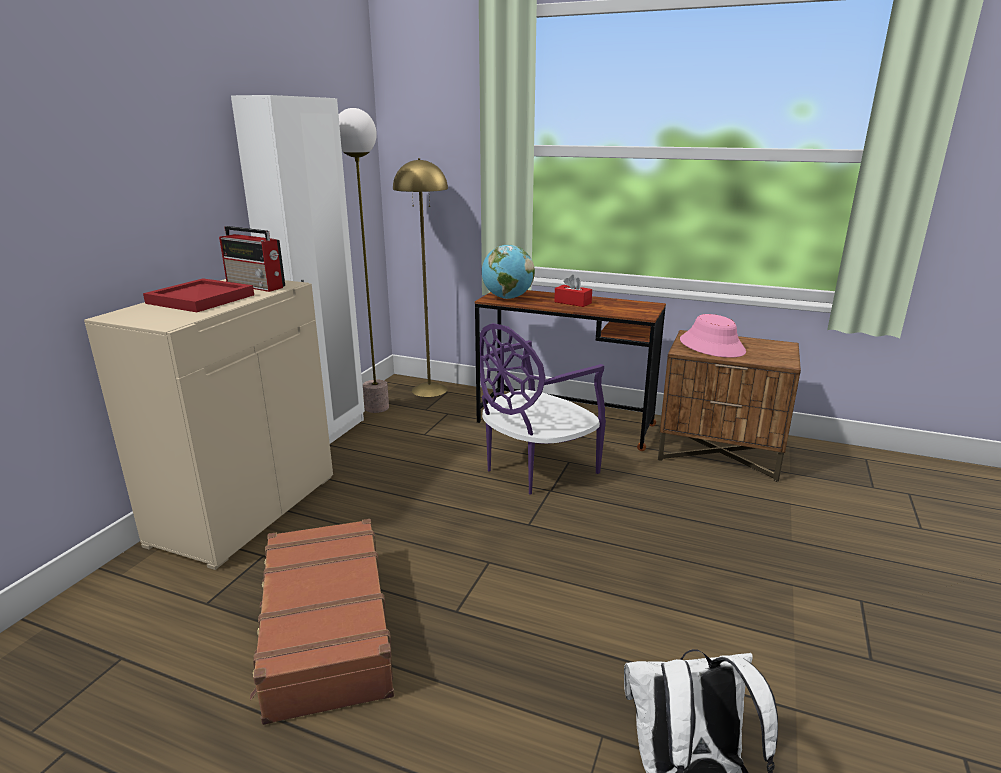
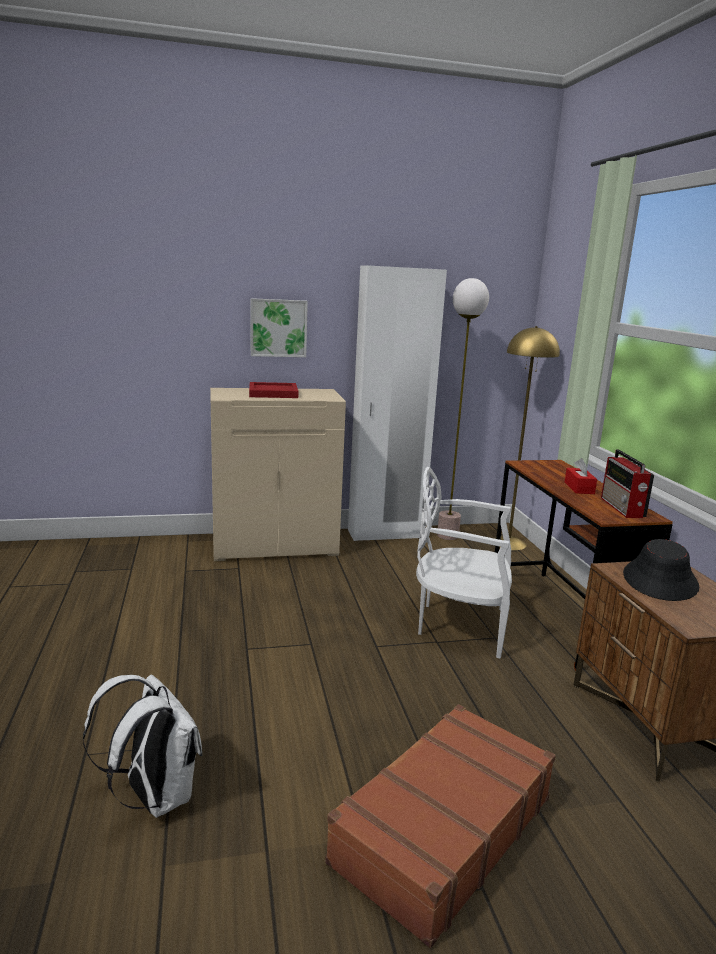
camera: 55 degrees right, 5 degrees down
(151, 200) = (278, 328): none -> picture
(256, 286) = (317, 395): radio -> radio (622, 508)
(325, 629) = (192, 611): brown suitcase -> brown suitcase (442, 829)
(507, 298) = (537, 467): globe -> none
(535, 468) = (459, 625): purple chair -> white chair
(712, 346) = (660, 581): pink hat -> black hat

